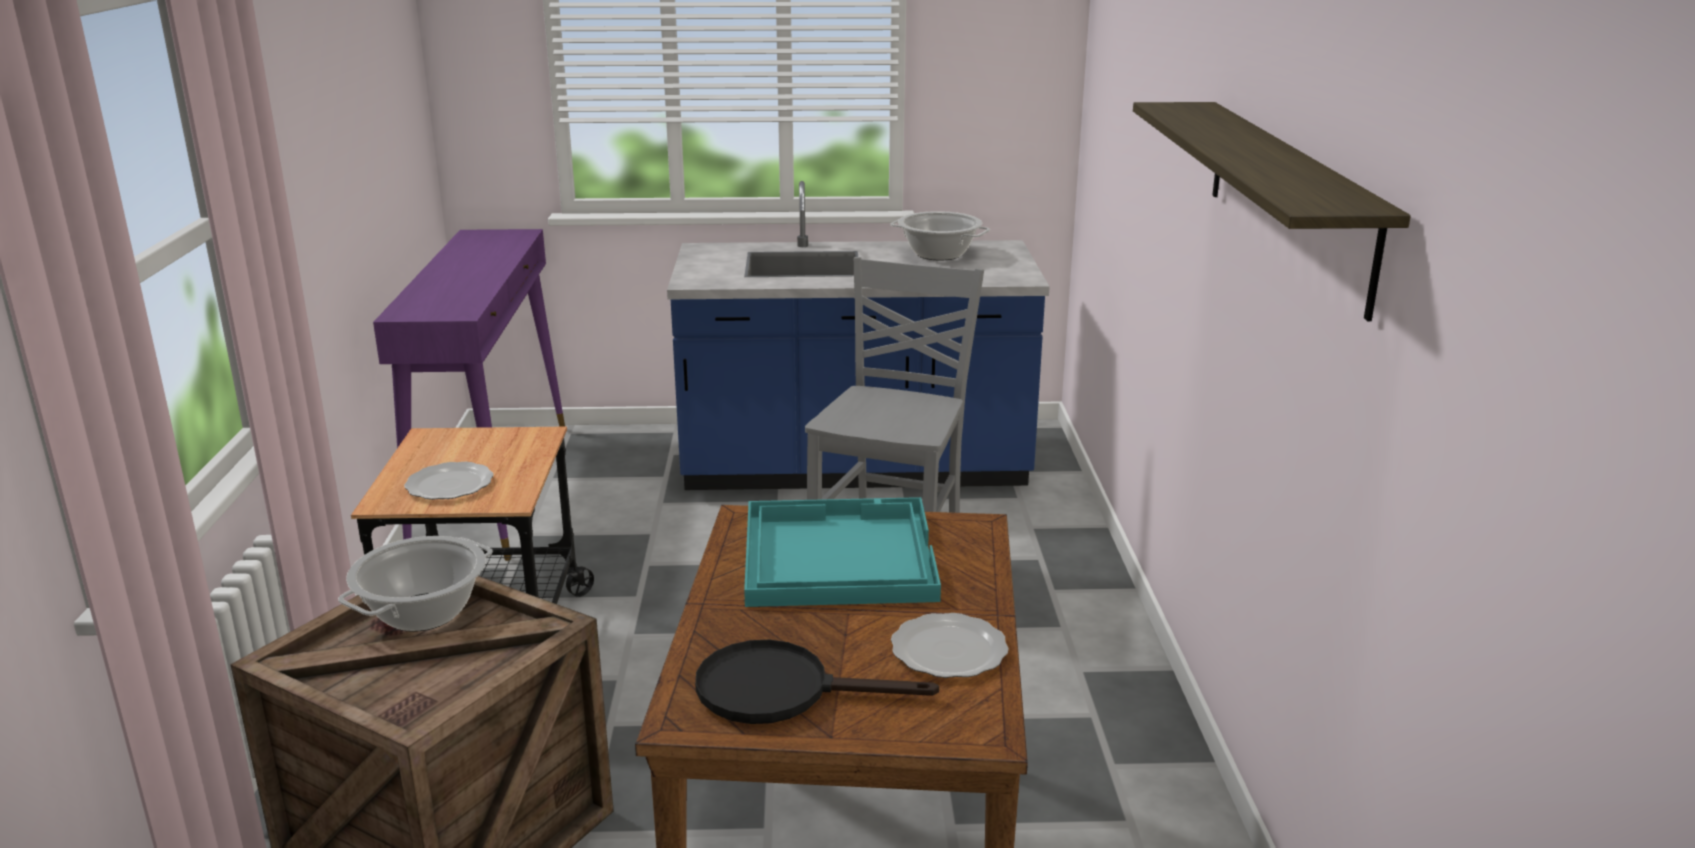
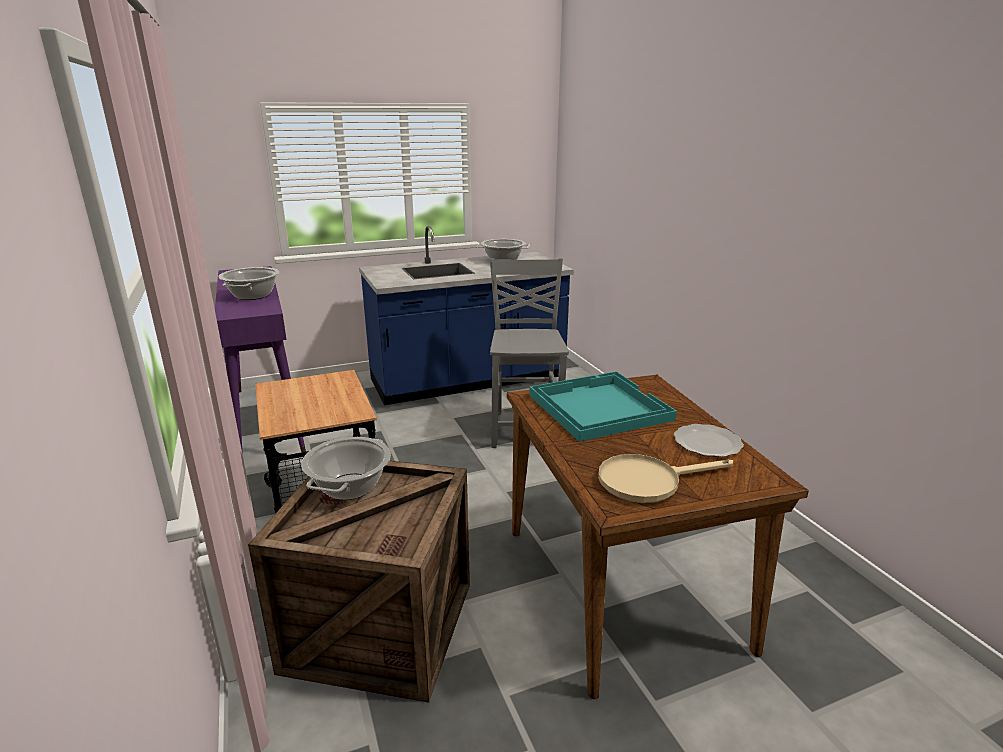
camera: 20 degrees left, 0 degrees up
(450, 485) = (311, 410): plate -> none
(464, 283) = (253, 296): none -> cooking pot
(782, 690) = (648, 481): black frying pan -> beige frying pan
(1287, 198) = (795, 188): shelf -> none

